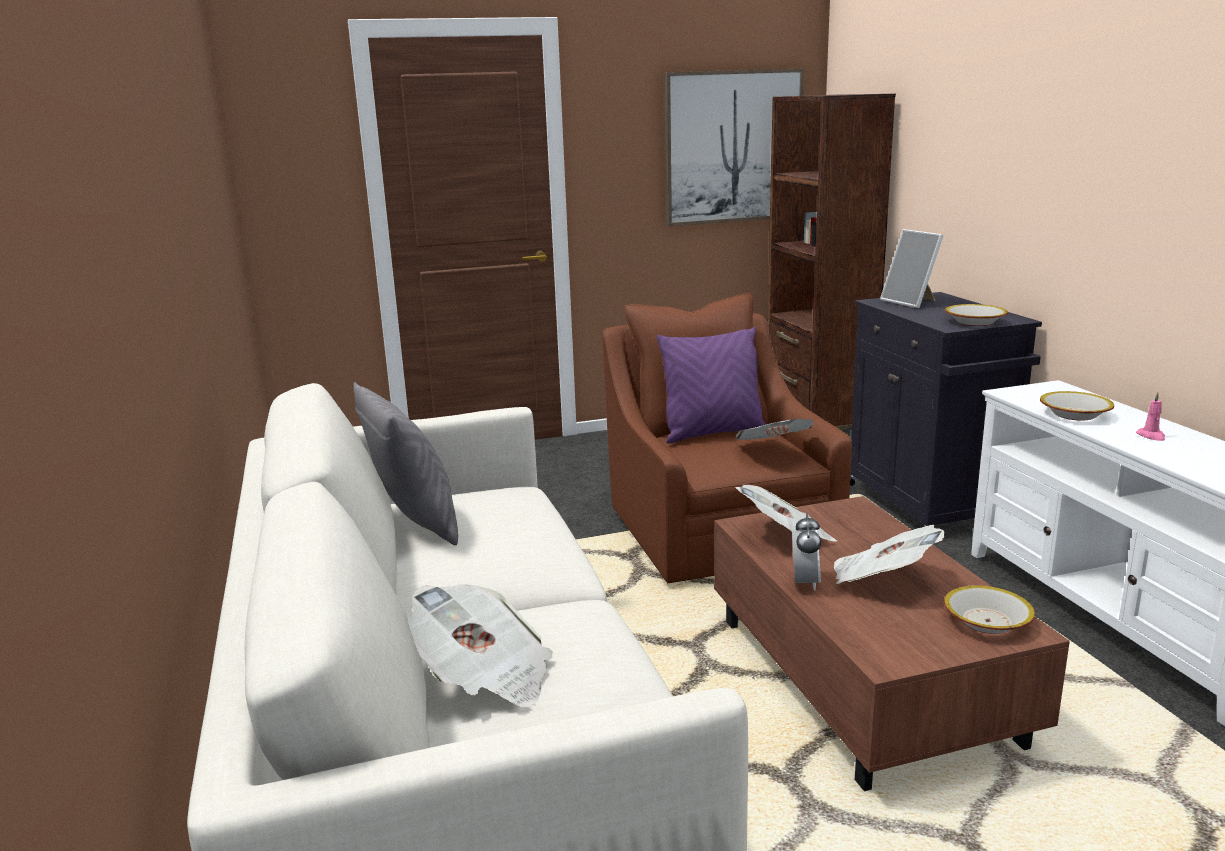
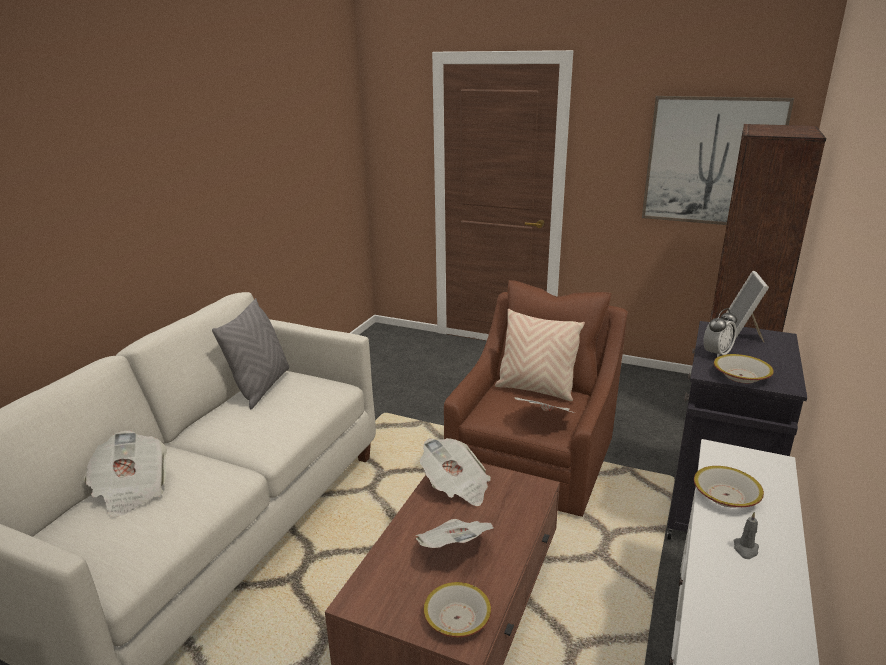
camera: 40 degrees right, 5 degrees up
(712, 433) = (536, 389): purple pillow -> beige pillow
(805, 582) = (410, 523): alarm clock -> alarm clock (716, 354)
(1151, 436) = (745, 549): pink candle -> grey candle

